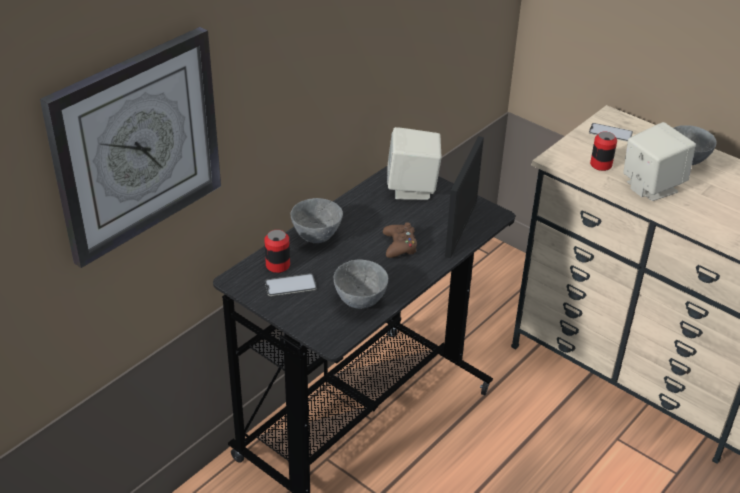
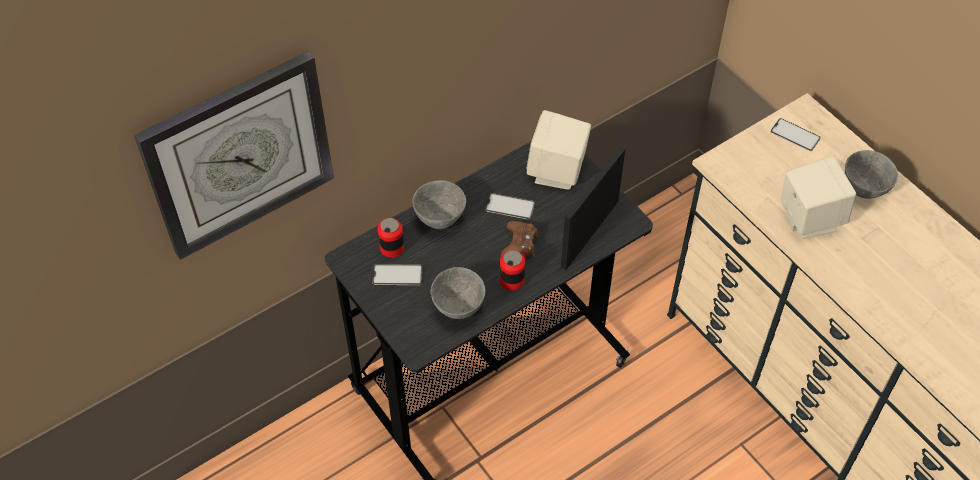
camera: 15 degrees right, 15 degrees up
(379, 219) = (510, 206): none -> phone
(601, 165) = (765, 179): can -> can (512, 280)

